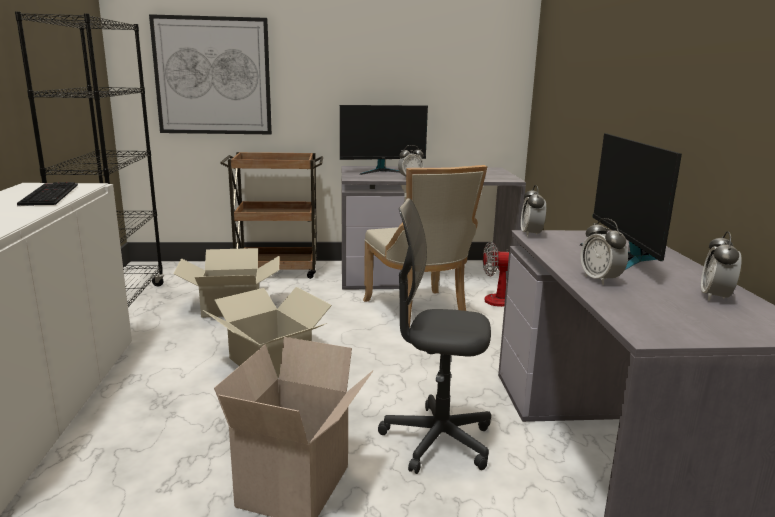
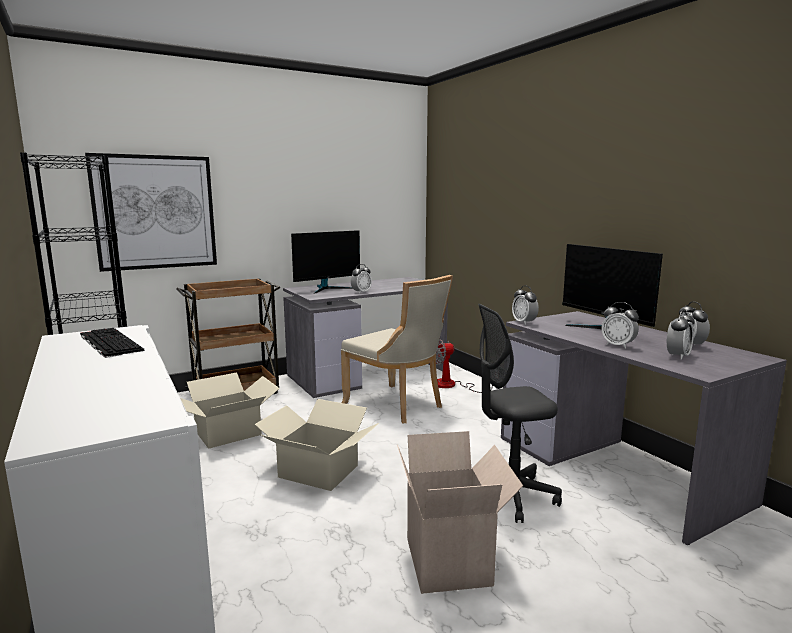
camera: 25 degrees left, 5 degrees down
(662, 307) = (677, 356): none -> alarm clock

